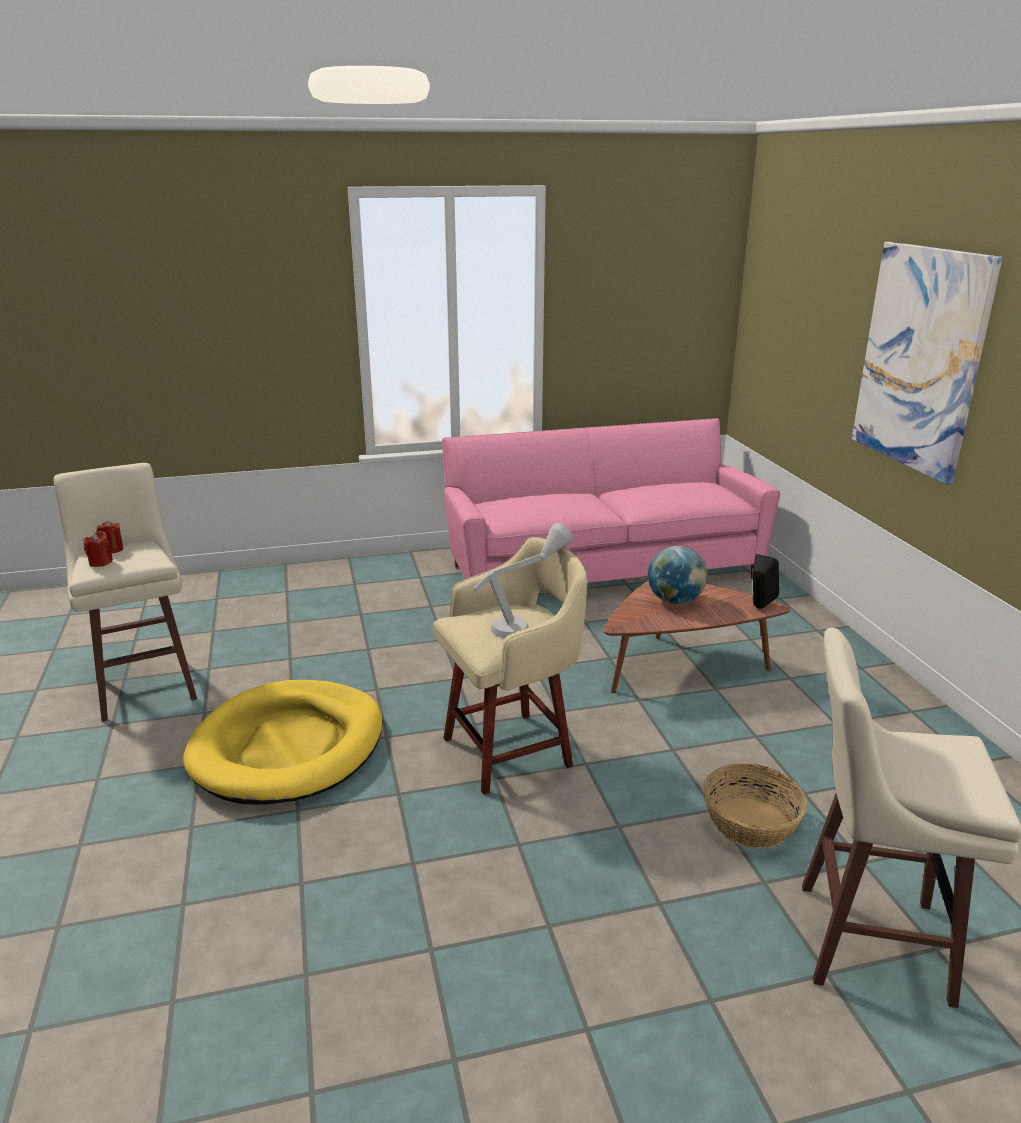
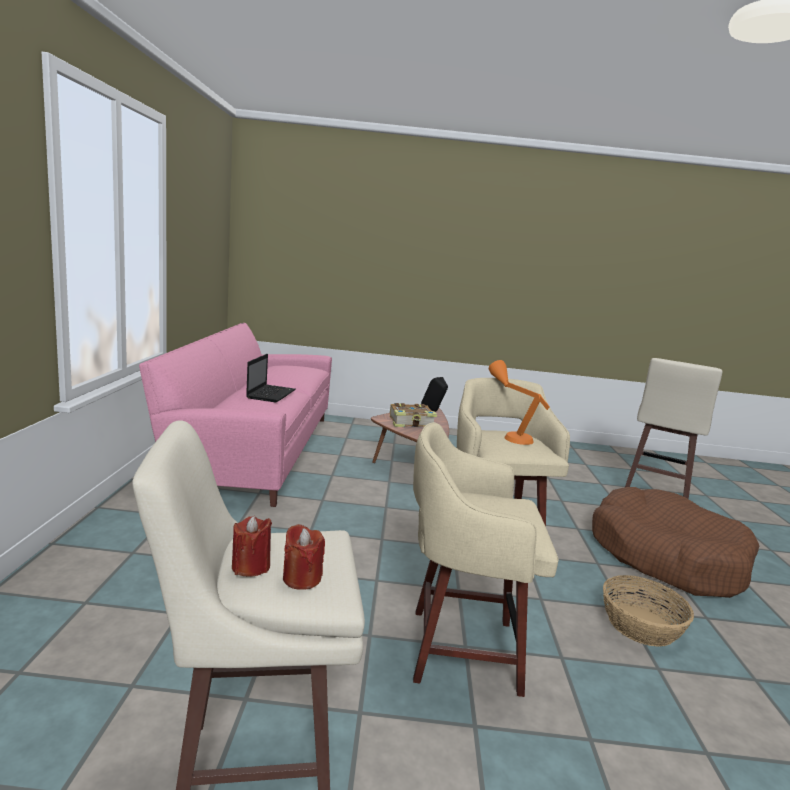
camera: 75 degrees left, 10 degrees down
(289, 747) = (459, 649): yellow dog bed -> beige stool
(525, 622) = (509, 434): grey table lamp -> orange table lamp
(560, 503) = (271, 394): none -> laptop
(598, 926) = (665, 557): none -> brown dog bed
(675, 601) = (412, 423): globe -> book
(750, 823) = (573, 496): basket -> basket (641, 625)
(921, 359) = (434, 260): picture -> none

